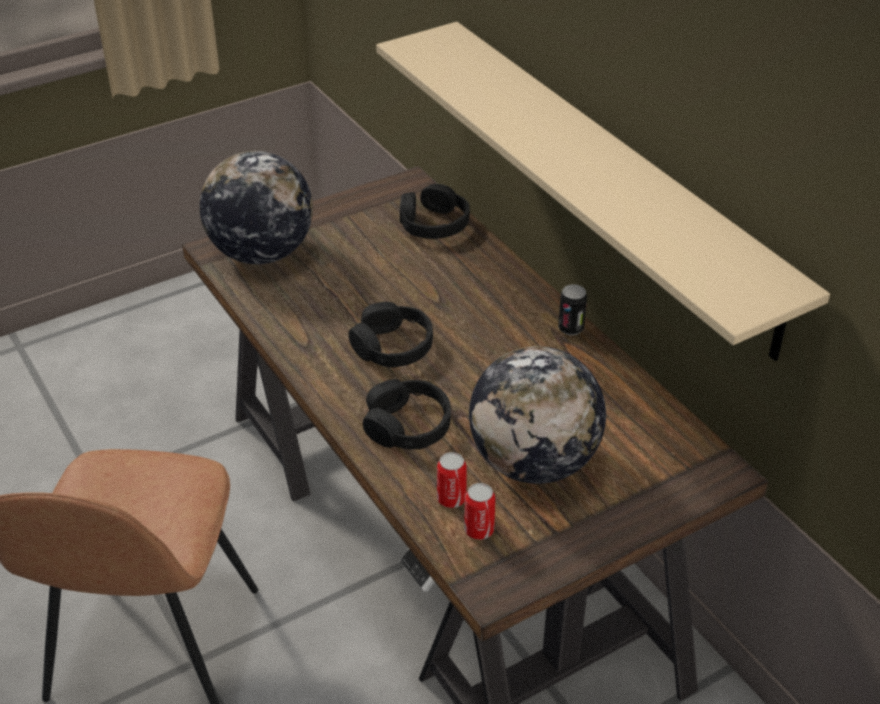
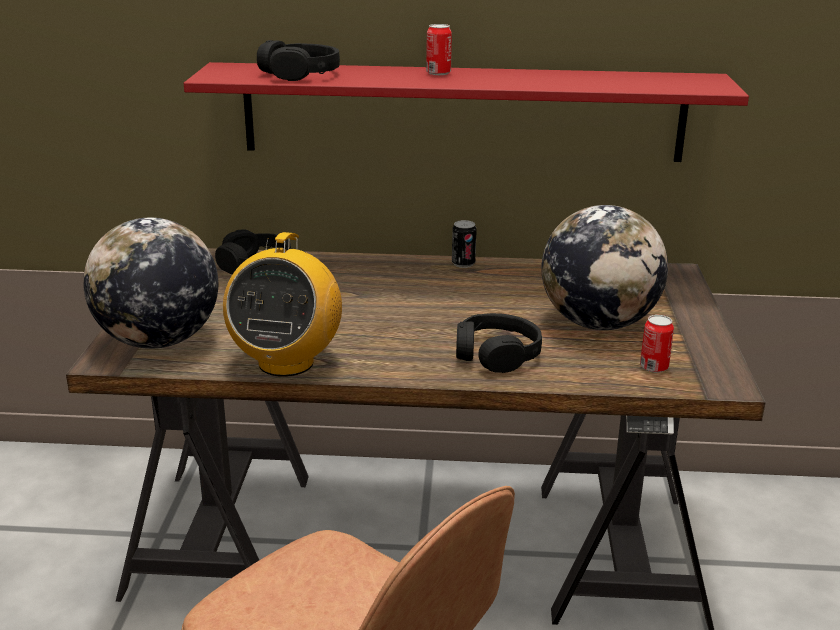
camera: 55 degrees left, 15 degrees down
(287, 326) = (286, 362): none -> radio
(392, 347) = (387, 329): black headphones -> black headphones (300, 74)
(451, 499) = (606, 366): can -> can (438, 73)
(611, 180) = (463, 112): beige shelf -> red shelf

